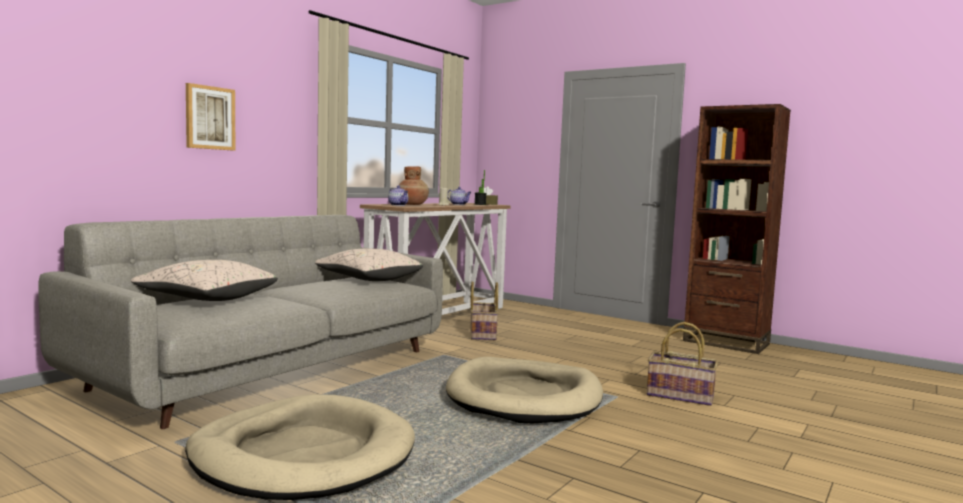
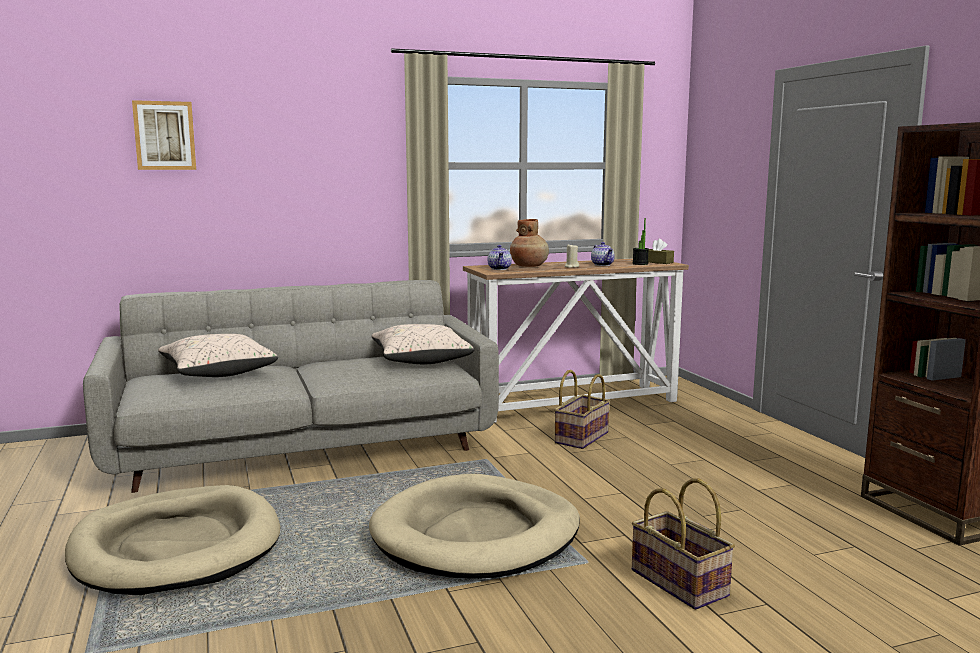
camera: 35 degrees right, 5 degrees up
(210, 118) = (280, 181): picture -> picture (164, 135)

